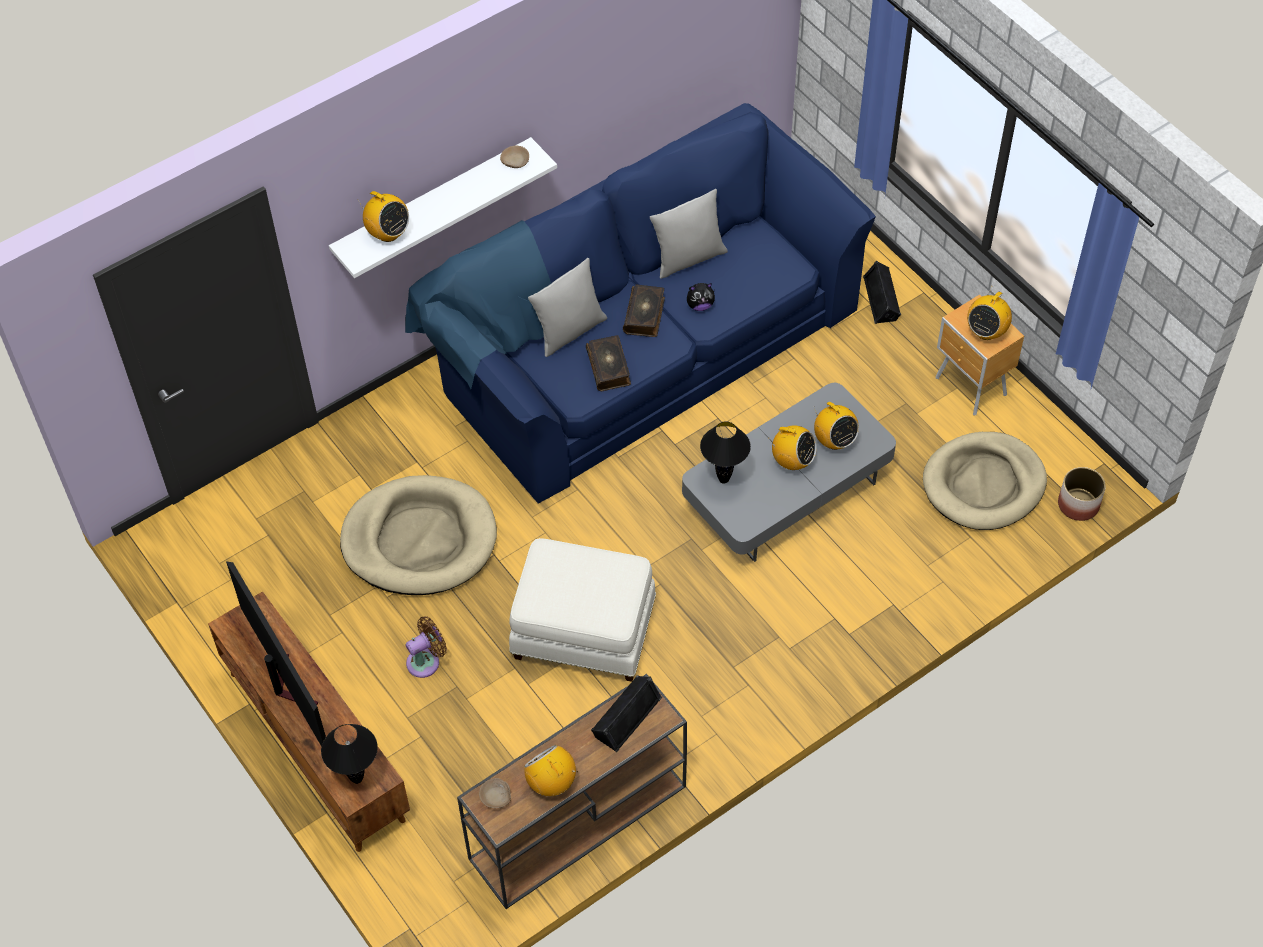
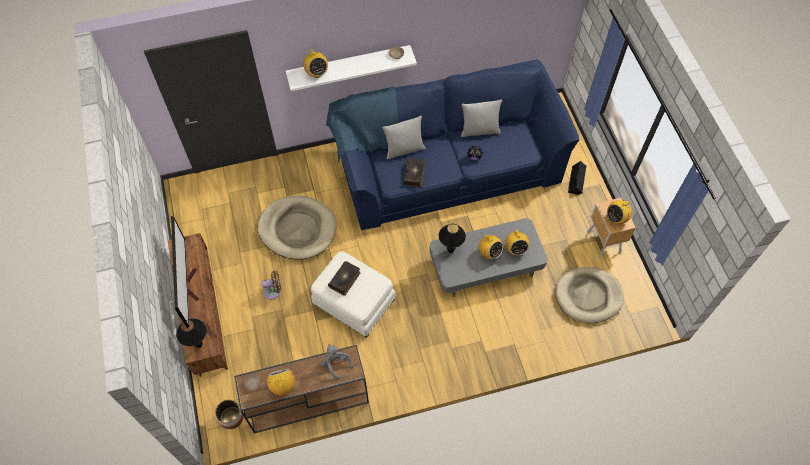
camera: 20 degrees right, 5 degrees up
(625, 715) = (336, 363): black speaker -> grey plush toy
(645, 315) = (444, 153): book -> book (345, 280)
(1078, 504) = (634, 324): planter -> planter (231, 417)

